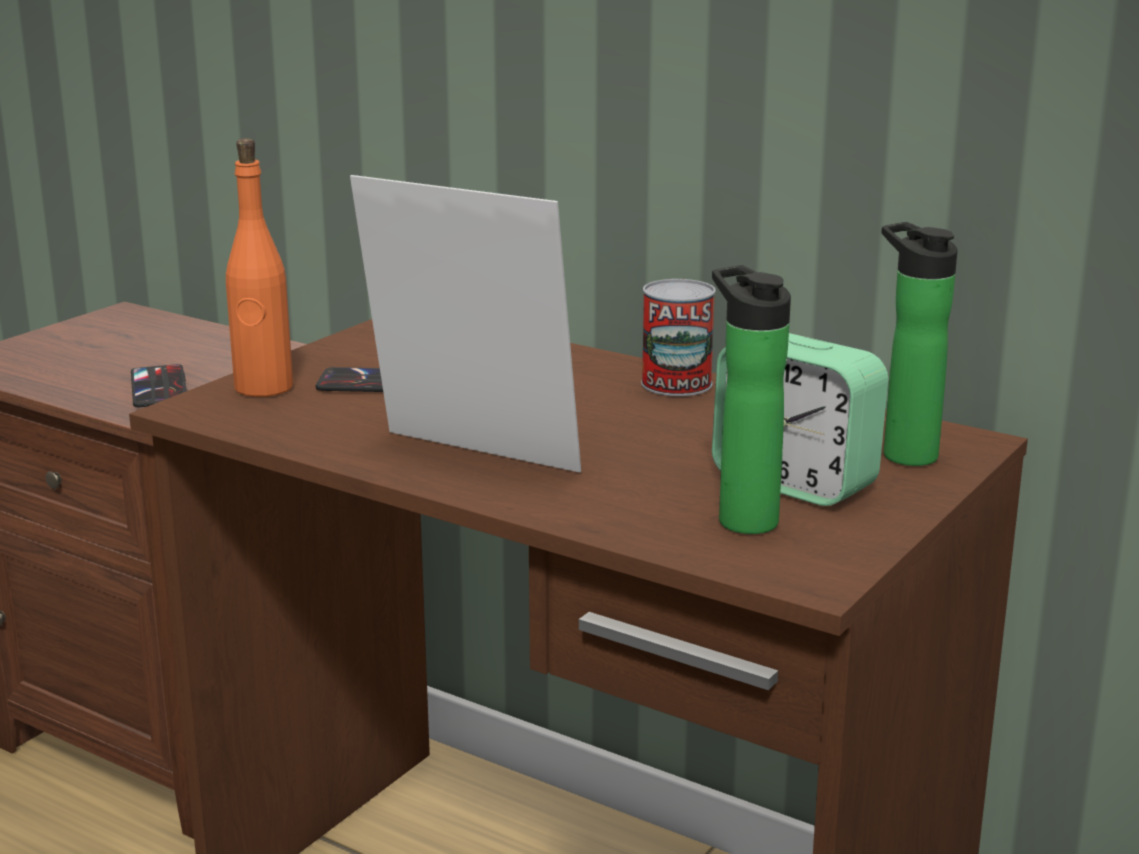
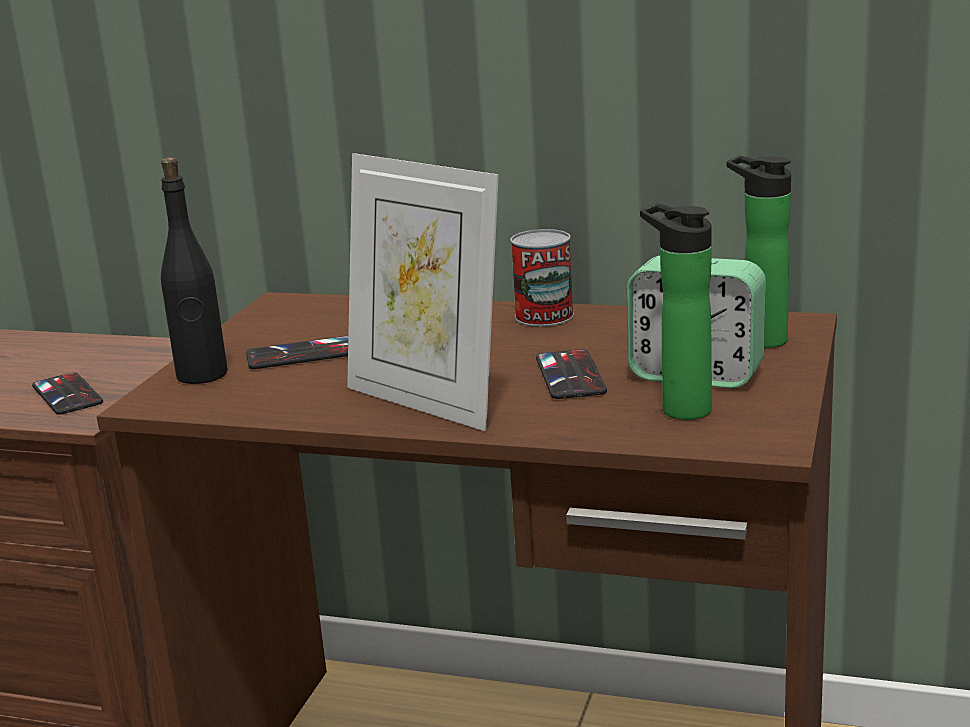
camera: 15 degrees left, 0 degrees up
(263, 388) = (202, 375): orange bottle -> black bottle
(470, 459) = (427, 401): picture frame -> picture frame turned 150 degrees counterclockwise
(650, 457) = (570, 375): none -> phone

